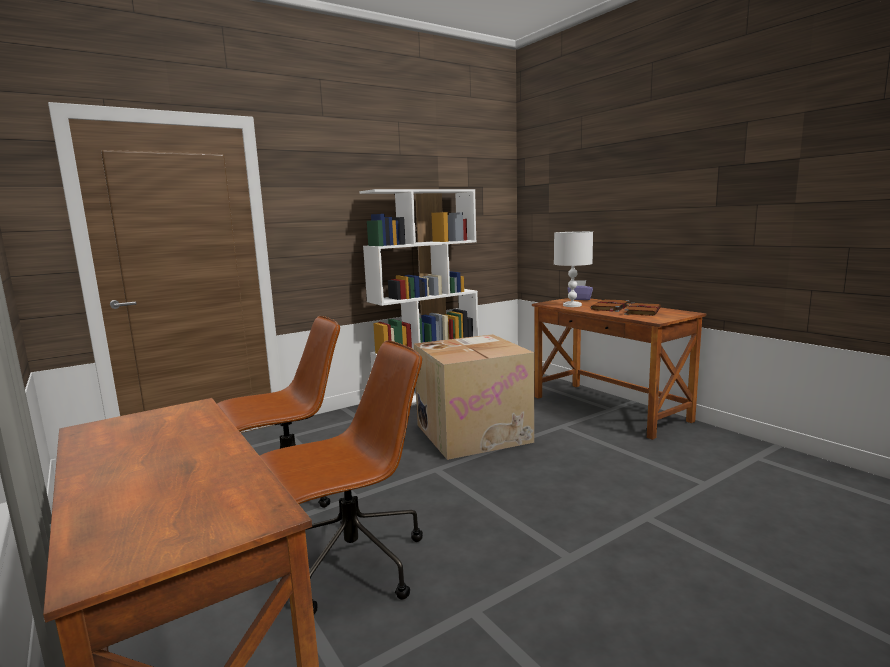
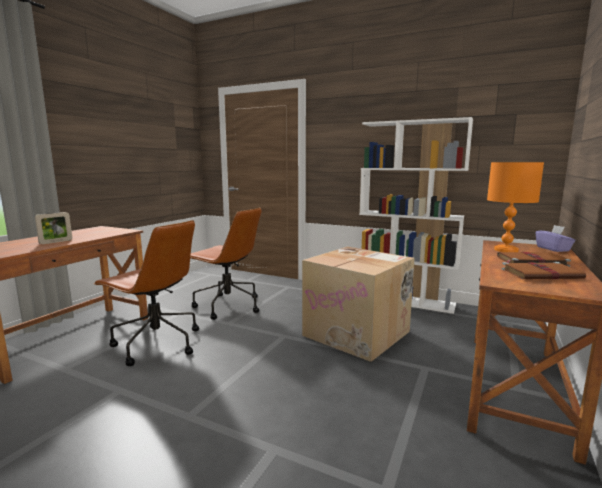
camera: 60 degrees right, 0 degrees up
(198, 459) = (56, 242): none -> picture frame
(572, 305) = (506, 250): white table lamp -> orange table lamp

